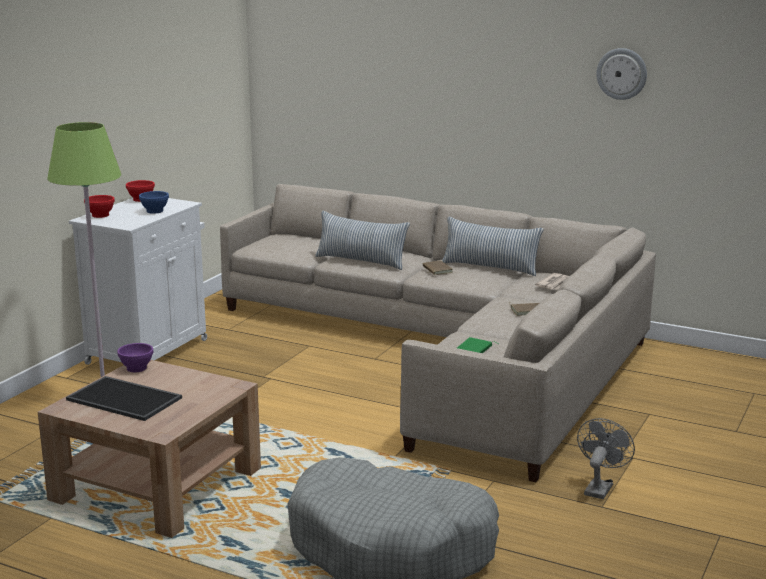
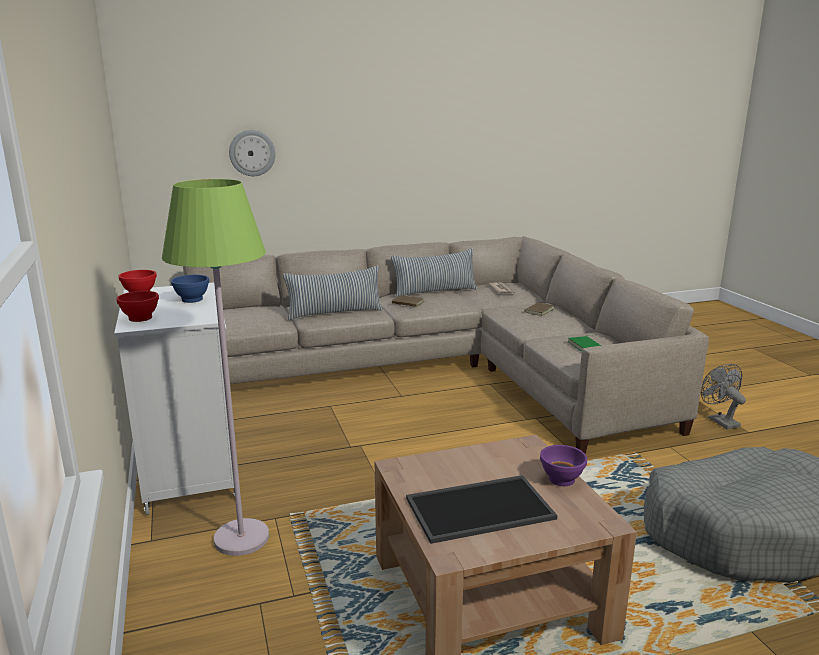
camera: 45 degrees left, 0 degrees up
(137, 368) = (406, 472): purple bowl -> purple bowl (562, 479)
(622, 73) = (499, 114): wall clock -> wall clock (252, 153)

